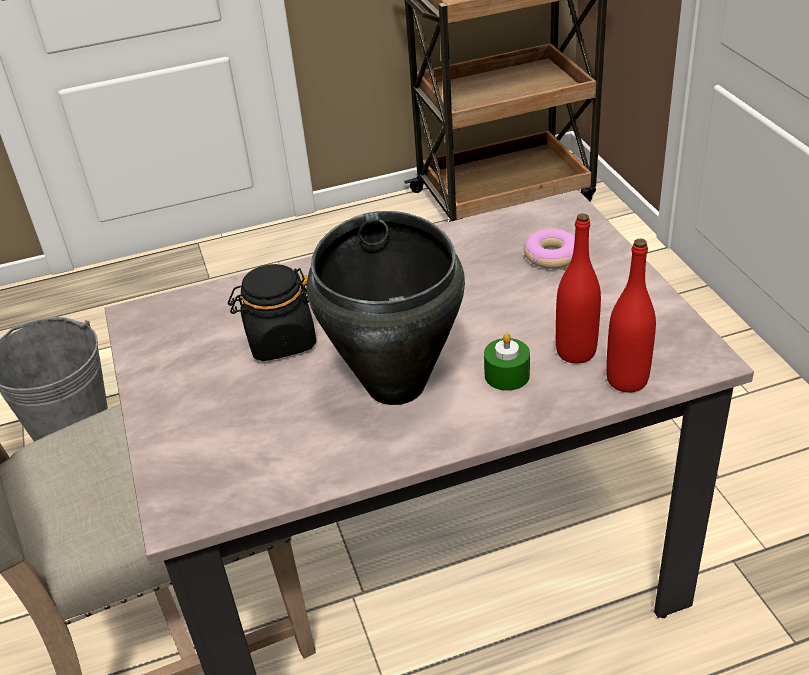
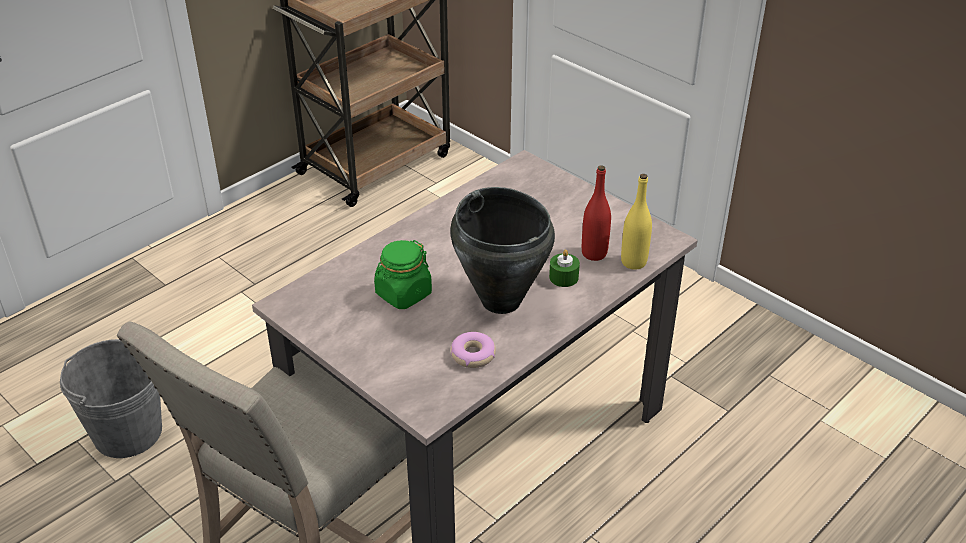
camera: 30 degrees left, 0 degrees up
(280, 341) = (403, 294): black jar -> green jar
(551, 256) = (538, 198): donut -> donut (472, 355)
(627, 380) = (633, 262): red bottle -> yellow bottle

